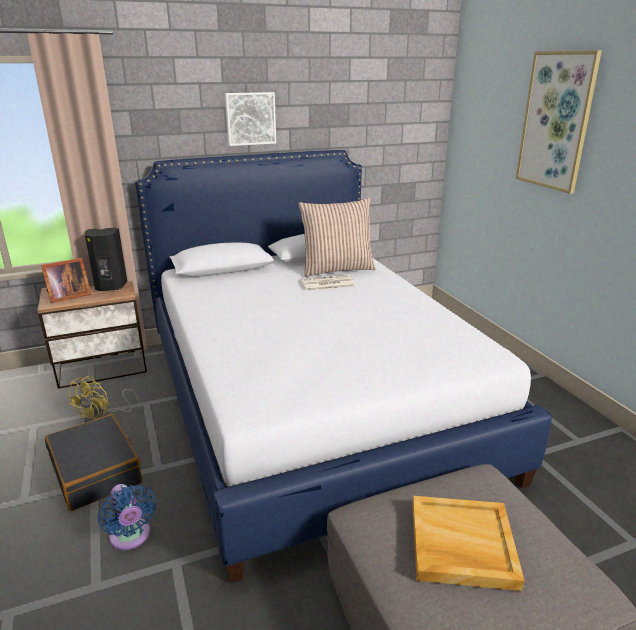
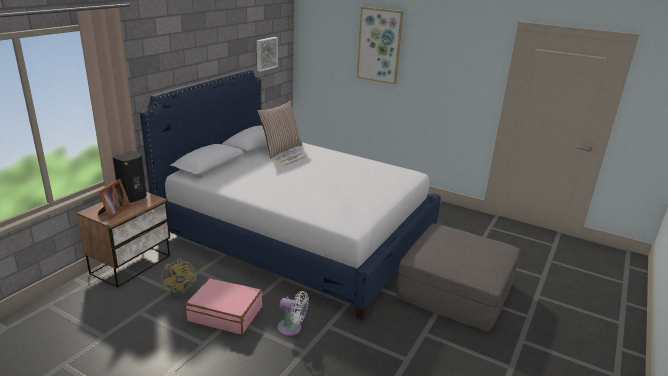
camera: 40 degrees left, 0 degrees up
(96, 471) = (225, 313): black suitcase -> pink suitcase
(131, 537) = (292, 328): blue fan -> white fan
(250, 118) = (198, 55): picture -> picture (266, 53)
(461, 544) = (460, 250): beige tray -> none

